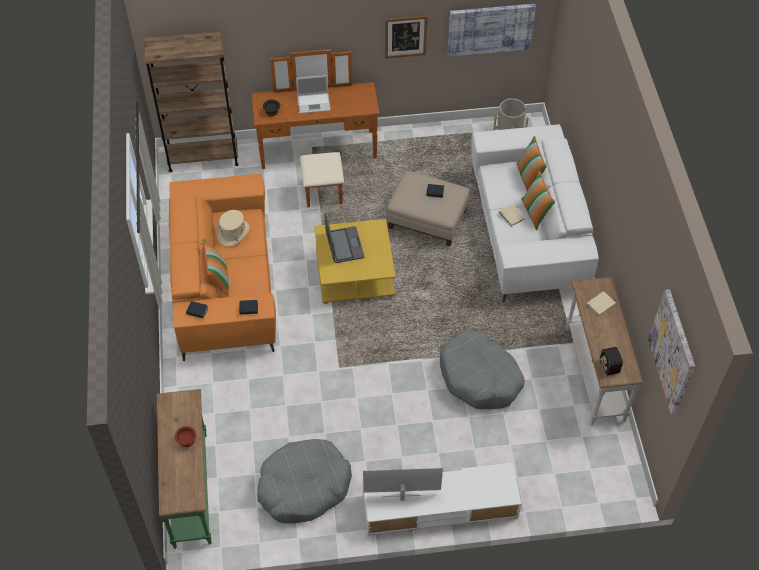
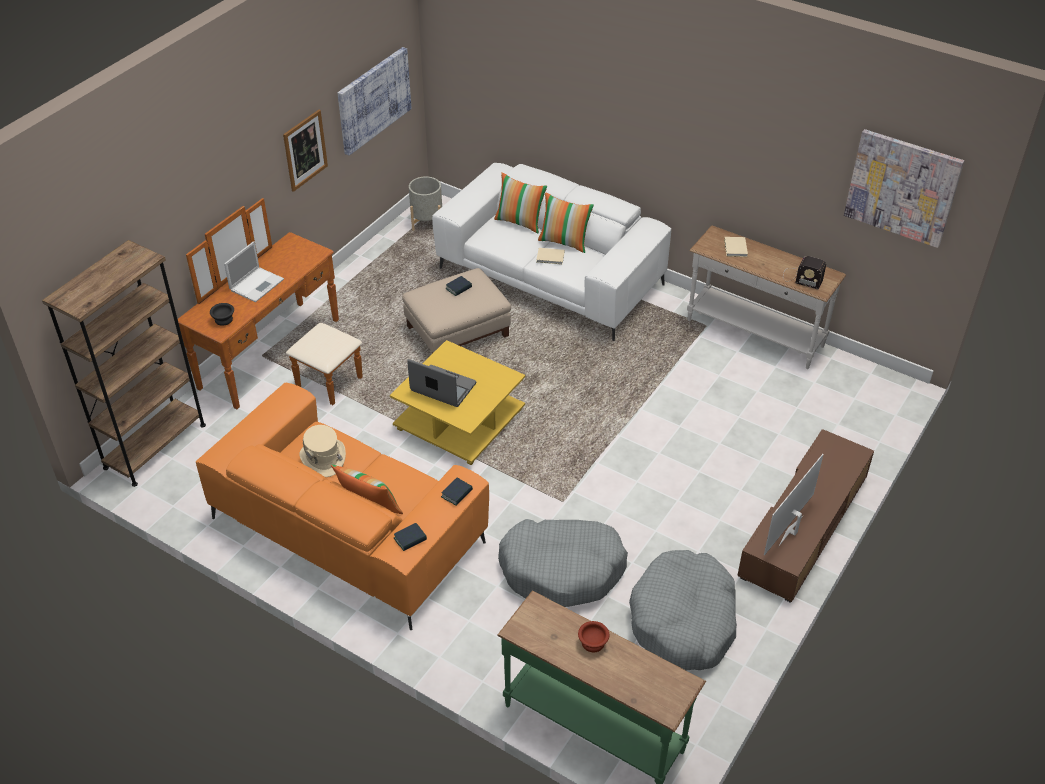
camera: 50 degrees left, 10 degrees down
(440, 506) = (804, 526): white tv stand -> brown tv stand
(479, 377) = (682, 408): grey dog bed -> grey dog bed (562, 570)

